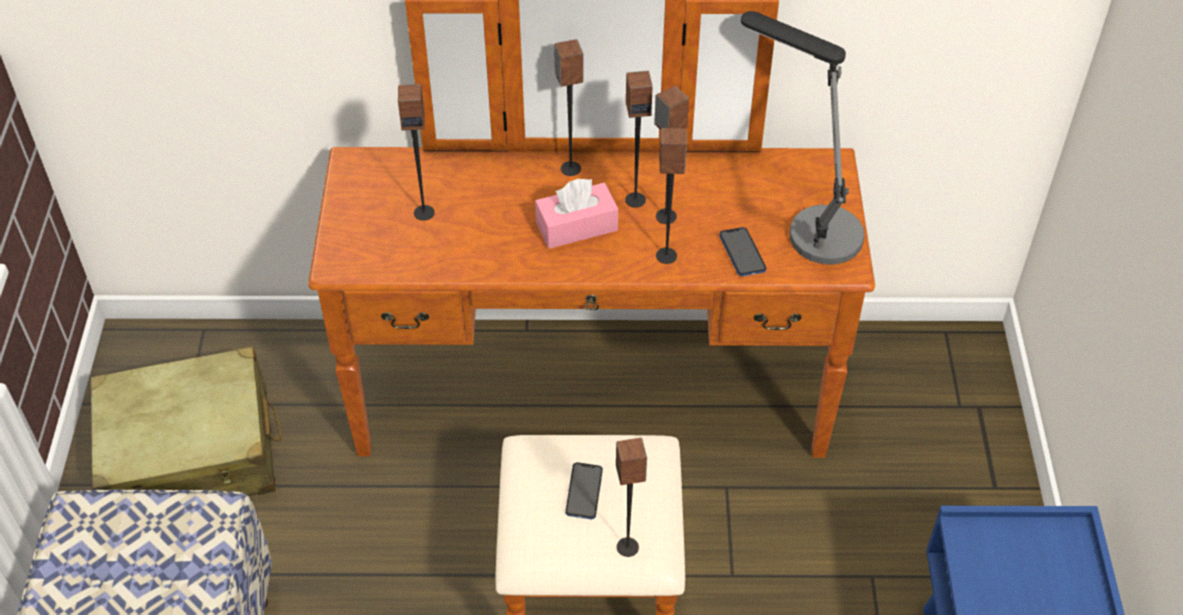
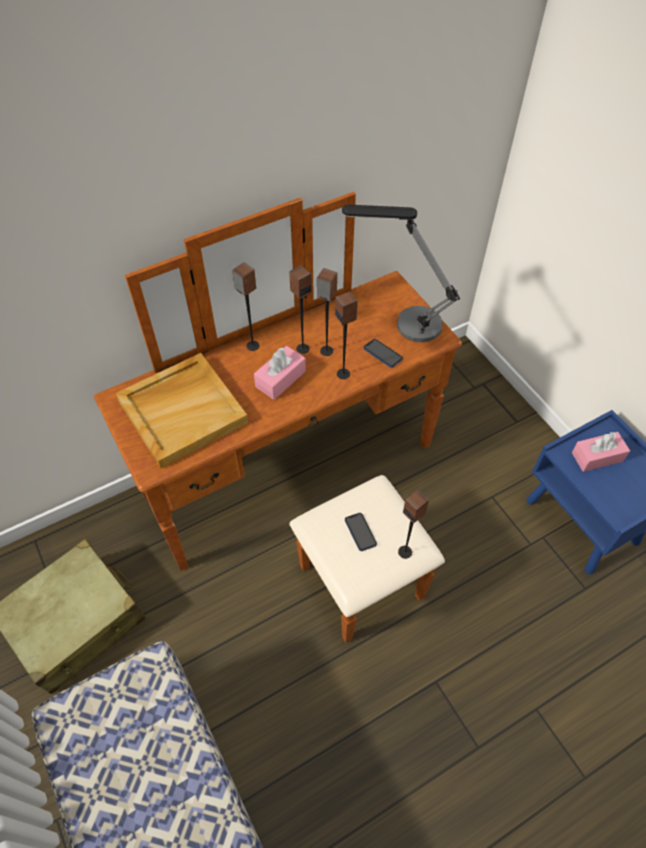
camera: 30 degrees left, 5 degrees up
(424, 212) = (183, 410): speaker -> beige tray
(1019, 562) = (597, 457): none -> pink tissue box

